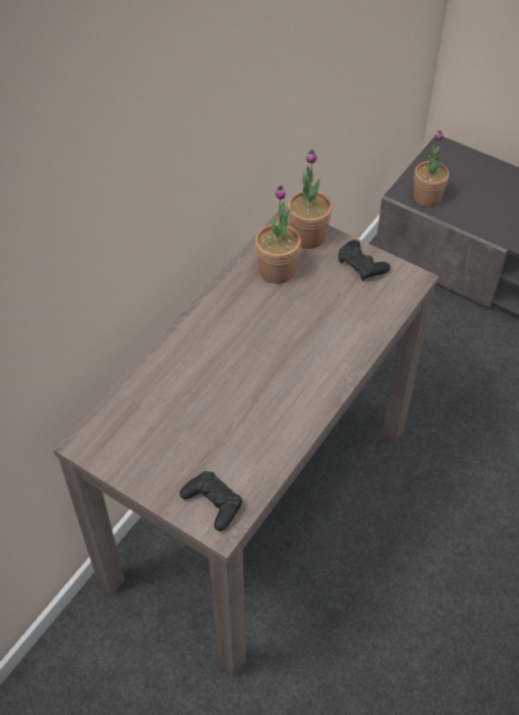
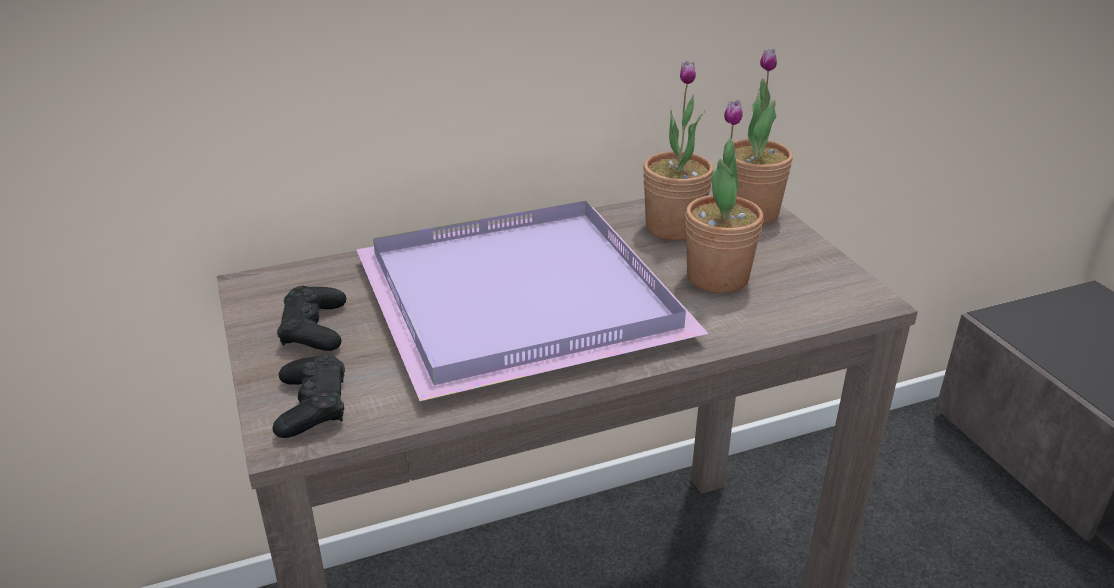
camera: 35 degrees right, 20 degrees down
(247, 377) = (517, 303): none -> purple tray
(361, 265) = (801, 260): black game controller -> black game controller (314, 328)
(427, 197) = (1033, 335): potted plant -> potted plant (717, 277)

